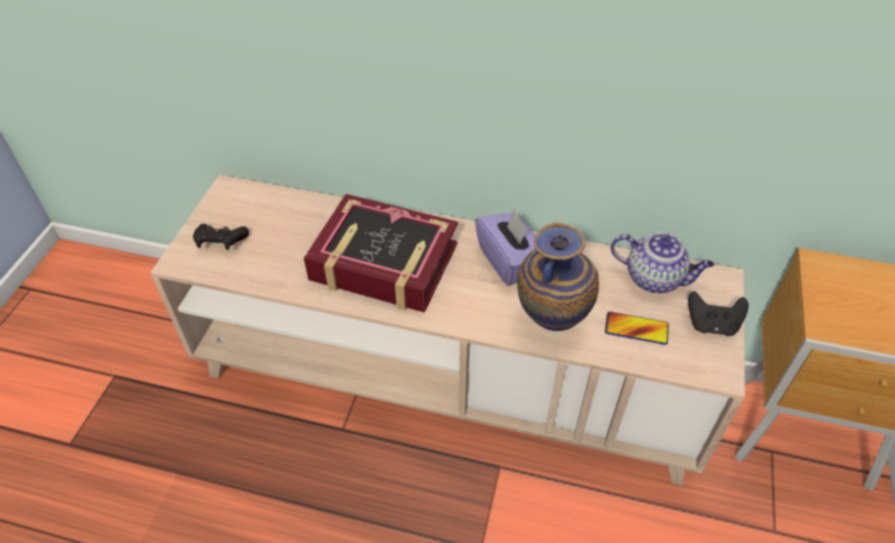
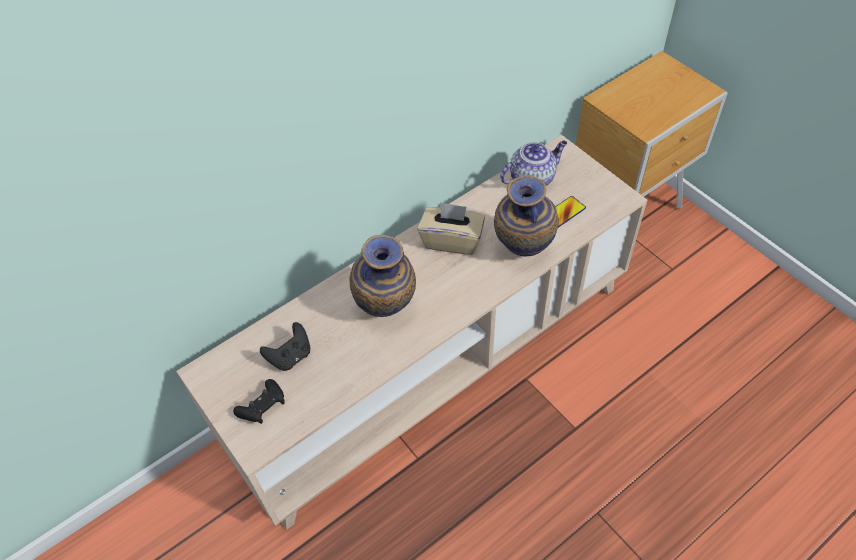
camera: 50 degrees left, 5 degrees up
(383, 263) = (386, 312): book -> vase
(509, 261) = (452, 240): purple tissue box -> beige tissue box
(711, 325) = (589, 178): black game controller -> black game controller (290, 356)

